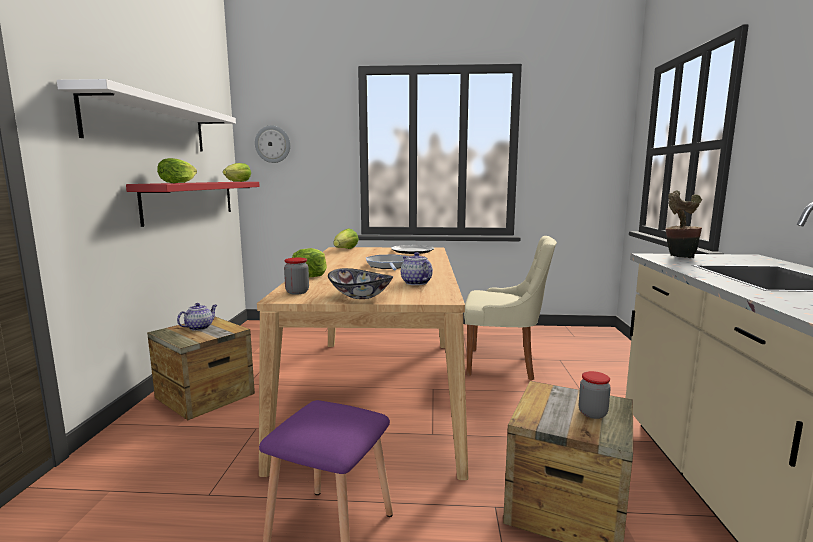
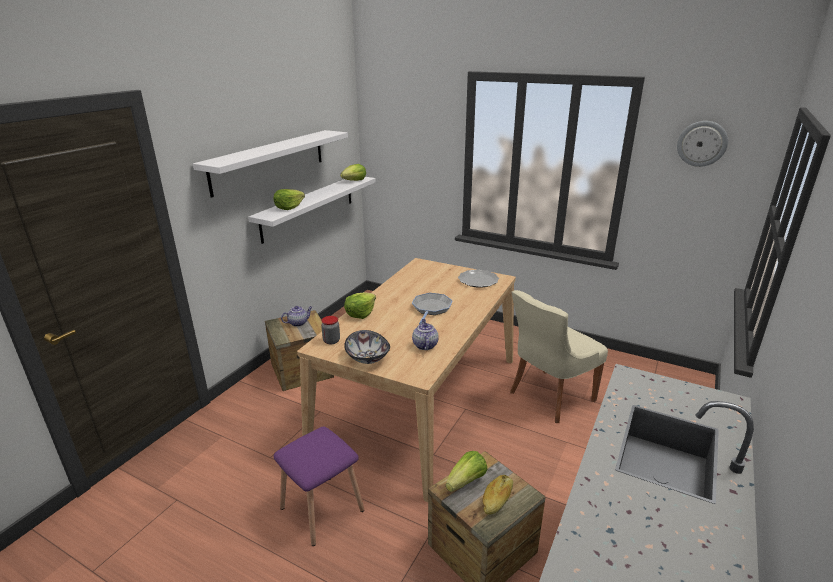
camera: 25 degrees right, 15 degrees up
(191, 200) = (309, 207): red shelf -> white shelf
(273, 144) = (389, 142): wall clock -> wall clock (702, 143)
(345, 250) = (424, 267): lettuce -> lettuce (466, 481)
(504, 364) = (549, 397): beige chair -> beige chair turned 105 degrees clockwise
(592, 413) = (497, 499): jar -> bread
(678, 257) = (647, 385): potted plant -> none

